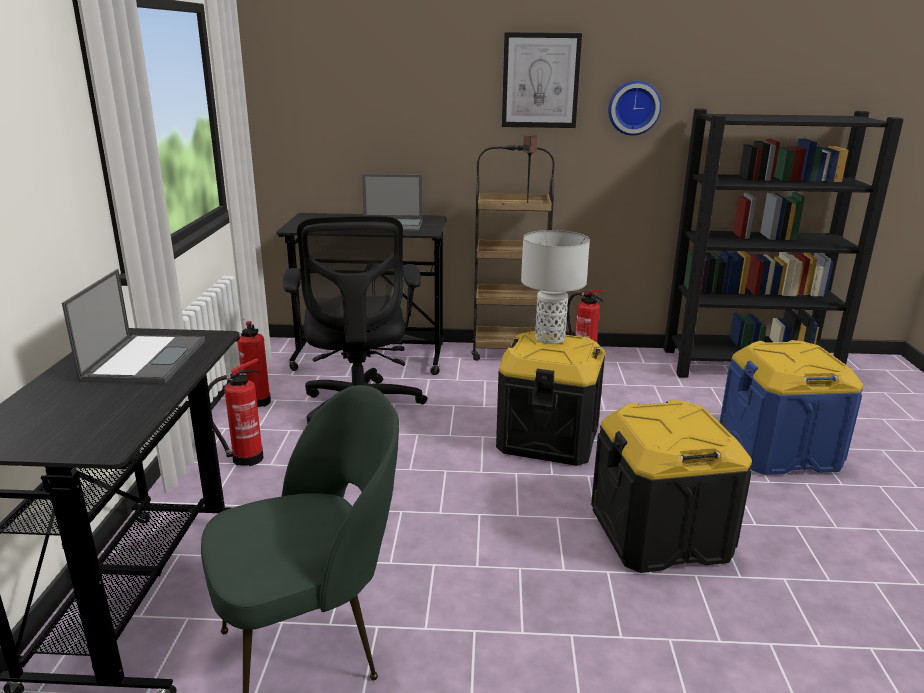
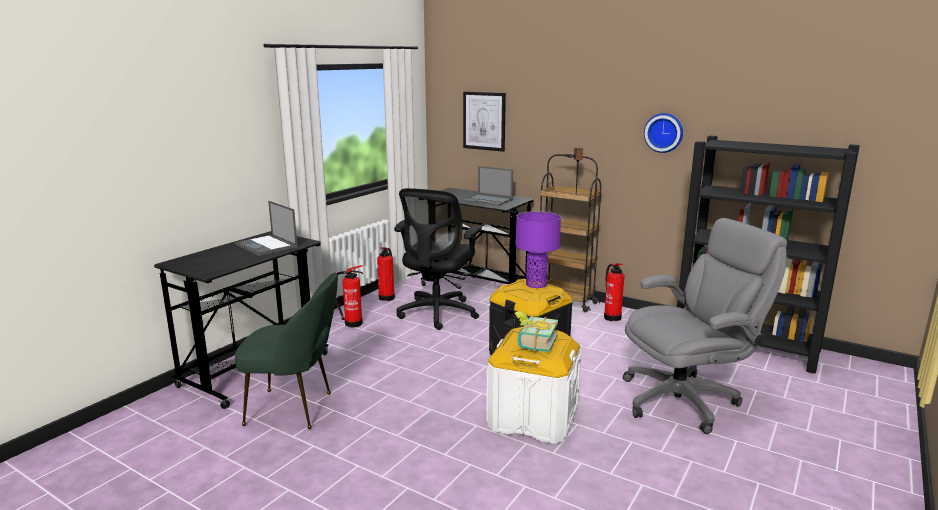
camera: 30 degrees right, 5 degrees down
(145, 359) = (267, 246): laptop -> laptop turned 105 degrees clockwise
(540, 81) = (598, 111): picture -> picture (484, 121)
(549, 338) = (535, 284): white table lamp -> purple table lamp
(660, 533) = (533, 418): black storage box -> white storage box
(674, 427) = (532, 343): none -> book
(778, 450) = (686, 400): blue storage box -> grey office chair

